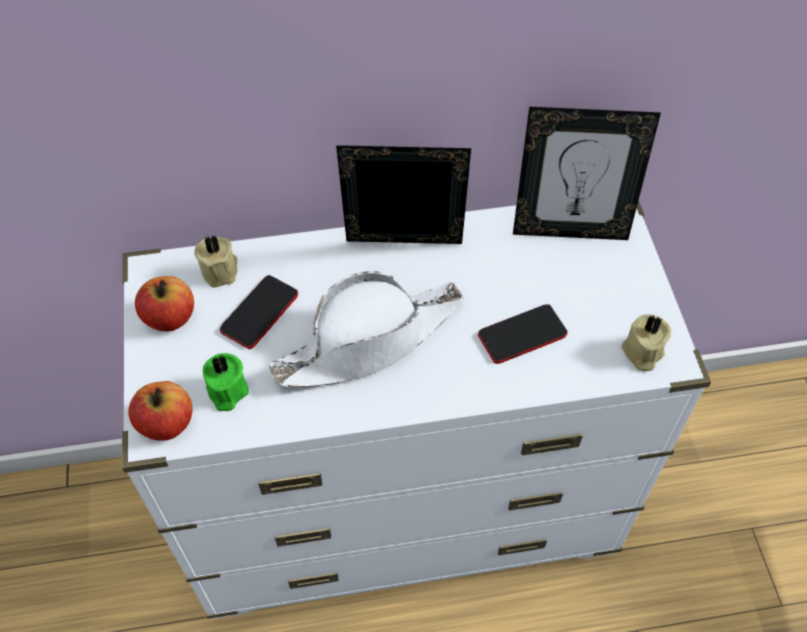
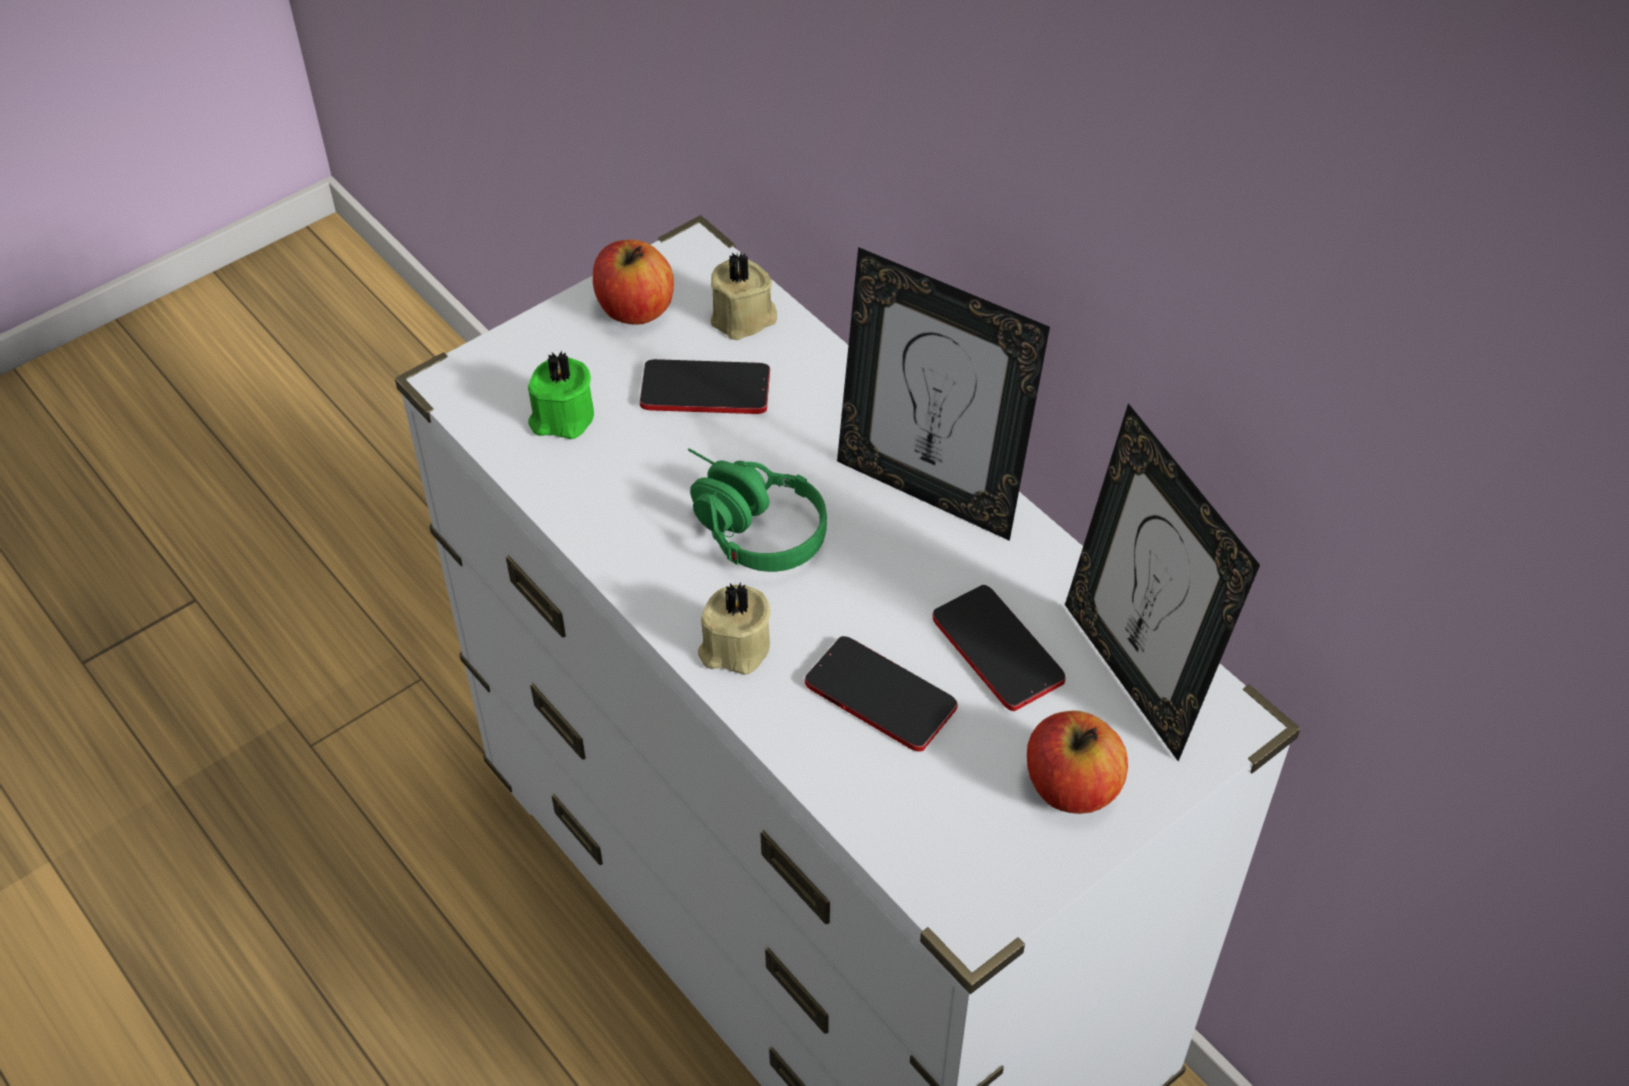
camera: 60 degrees right, 5 degrees down
(166, 423) = (479, 385): apple -> apple (1071, 786)
(370, 340) = (743, 524): white hat -> green headphones
(403, 250) = (930, 489): picture frame -> picture frame turned 150 degrees clockwise
(523, 273) = (997, 649): none -> phone
(642, 352) = (958, 865): beige candle -> beige candle (734, 647)

